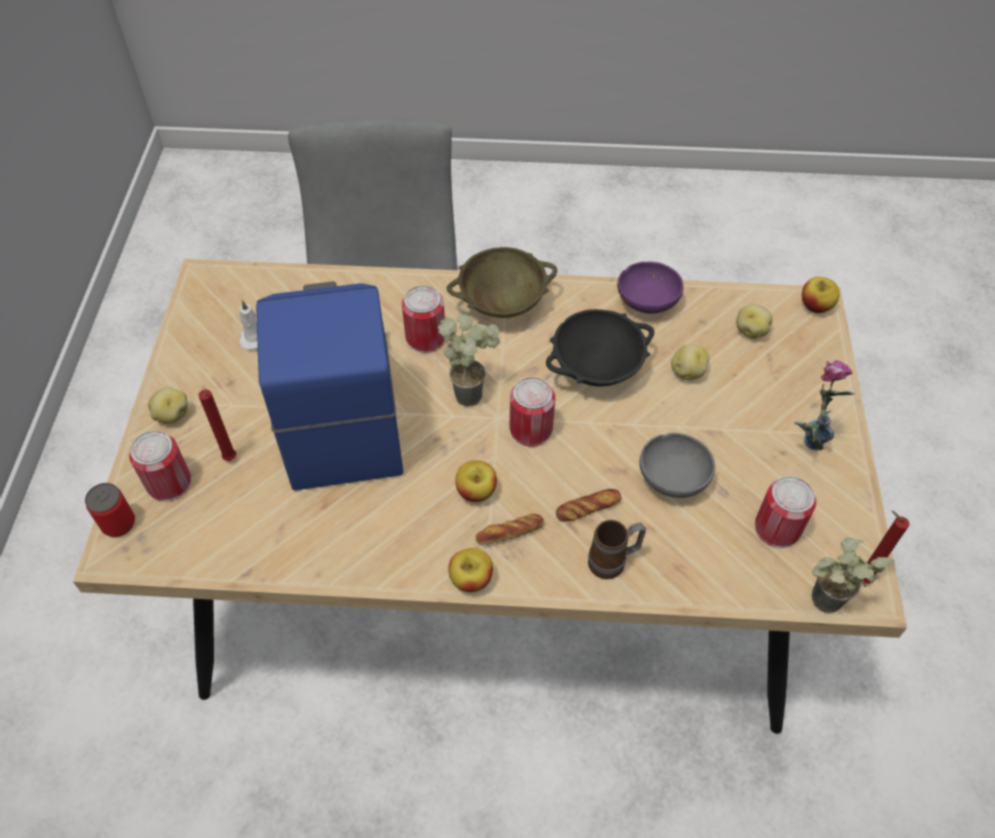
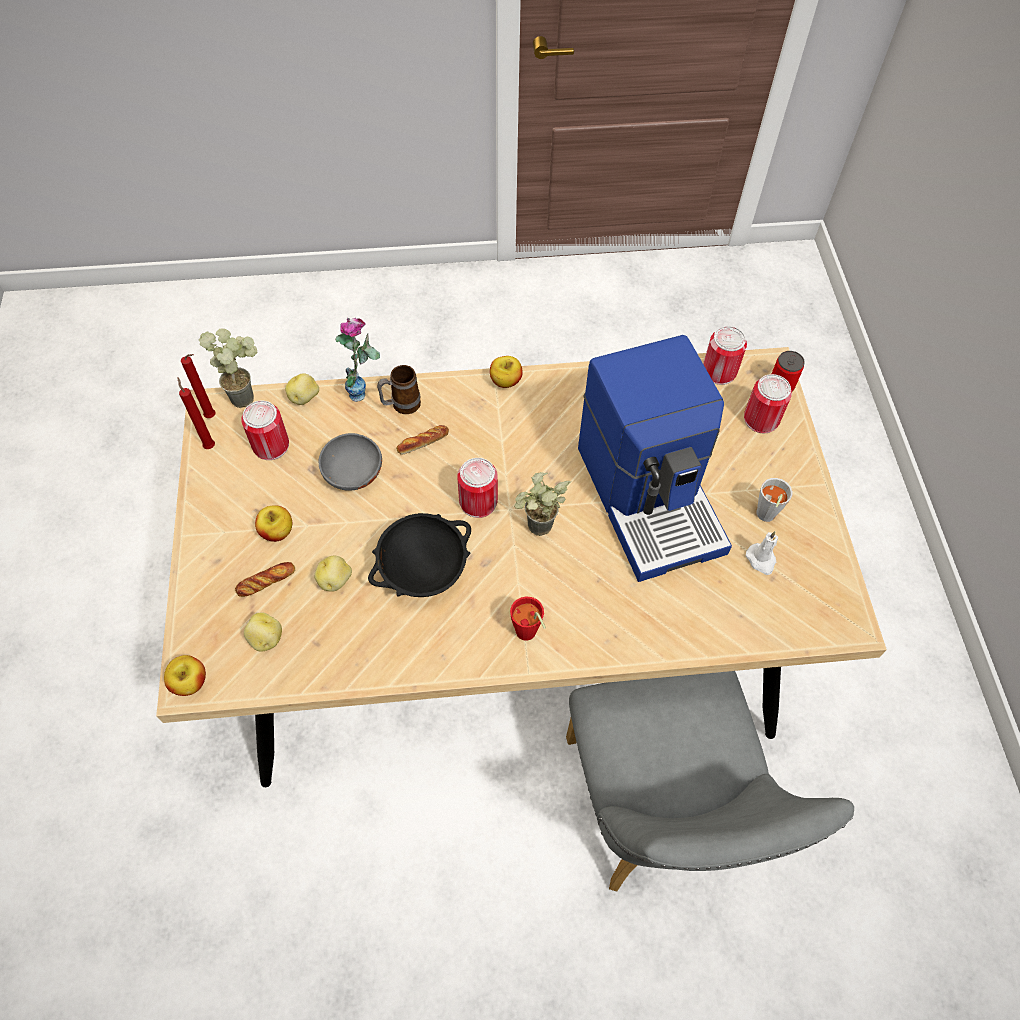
camera: 170 degrees right, 5 degrees up
(171, 415) = (793, 474): potato -> potato (305, 397)
(228, 376) = (764, 517): none -> grey cup
(230, 460) = (722, 442): red candle -> red candle (209, 445)
(425, 337) = (596, 583): can -> can (719, 371)
(476, 491) = (515, 443): apple -> apple (277, 532)
(502, 304) = (528, 635): beige bowl -> red cup
(510, 532) = (482, 416): bread -> bread (266, 581)
(647, 301) = (374, 661): purple bowl -> none
(804, 449) = (236, 515): vase -> vase (365, 388)

